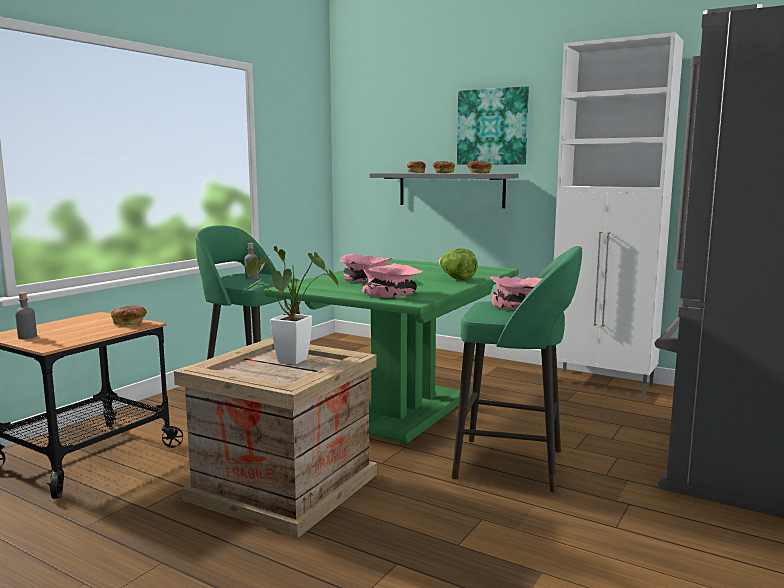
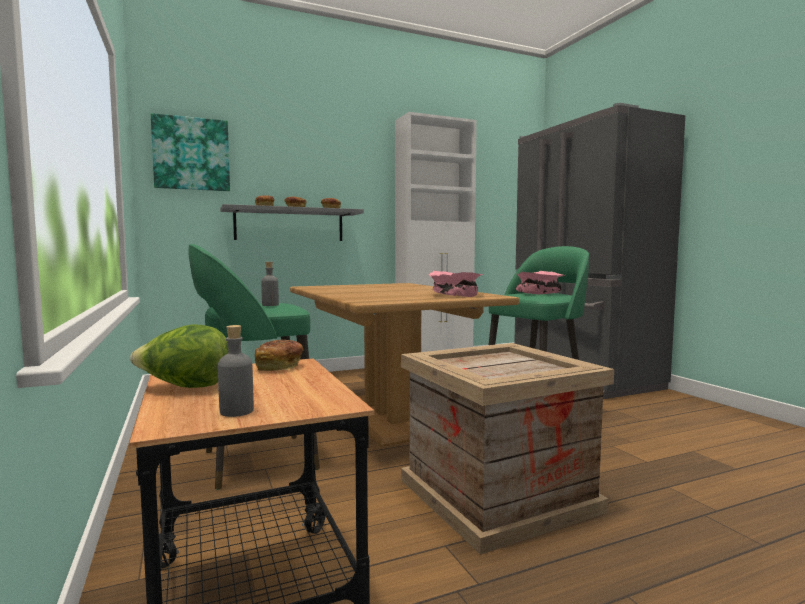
camera: 55 degrees left, 5 degrees down
(287, 360) = (479, 361): potted plant -> none
(365, 280) = (382, 294): pink bowl -> none
(402, 409) = (389, 416): green dining table -> brown dining table
(456, 279) = (424, 288): lettuce -> lettuce (185, 387)
(492, 127) = (327, 171): picture -> picture (191, 154)

